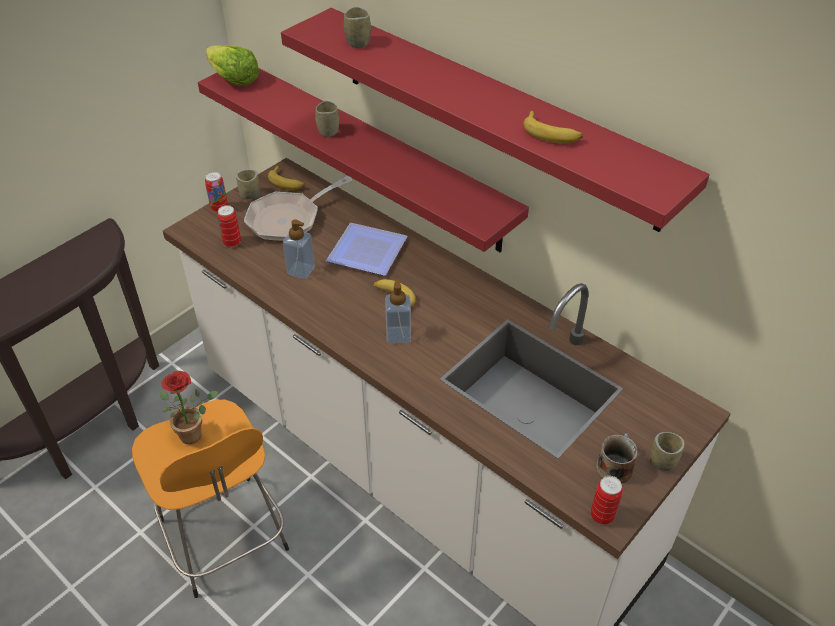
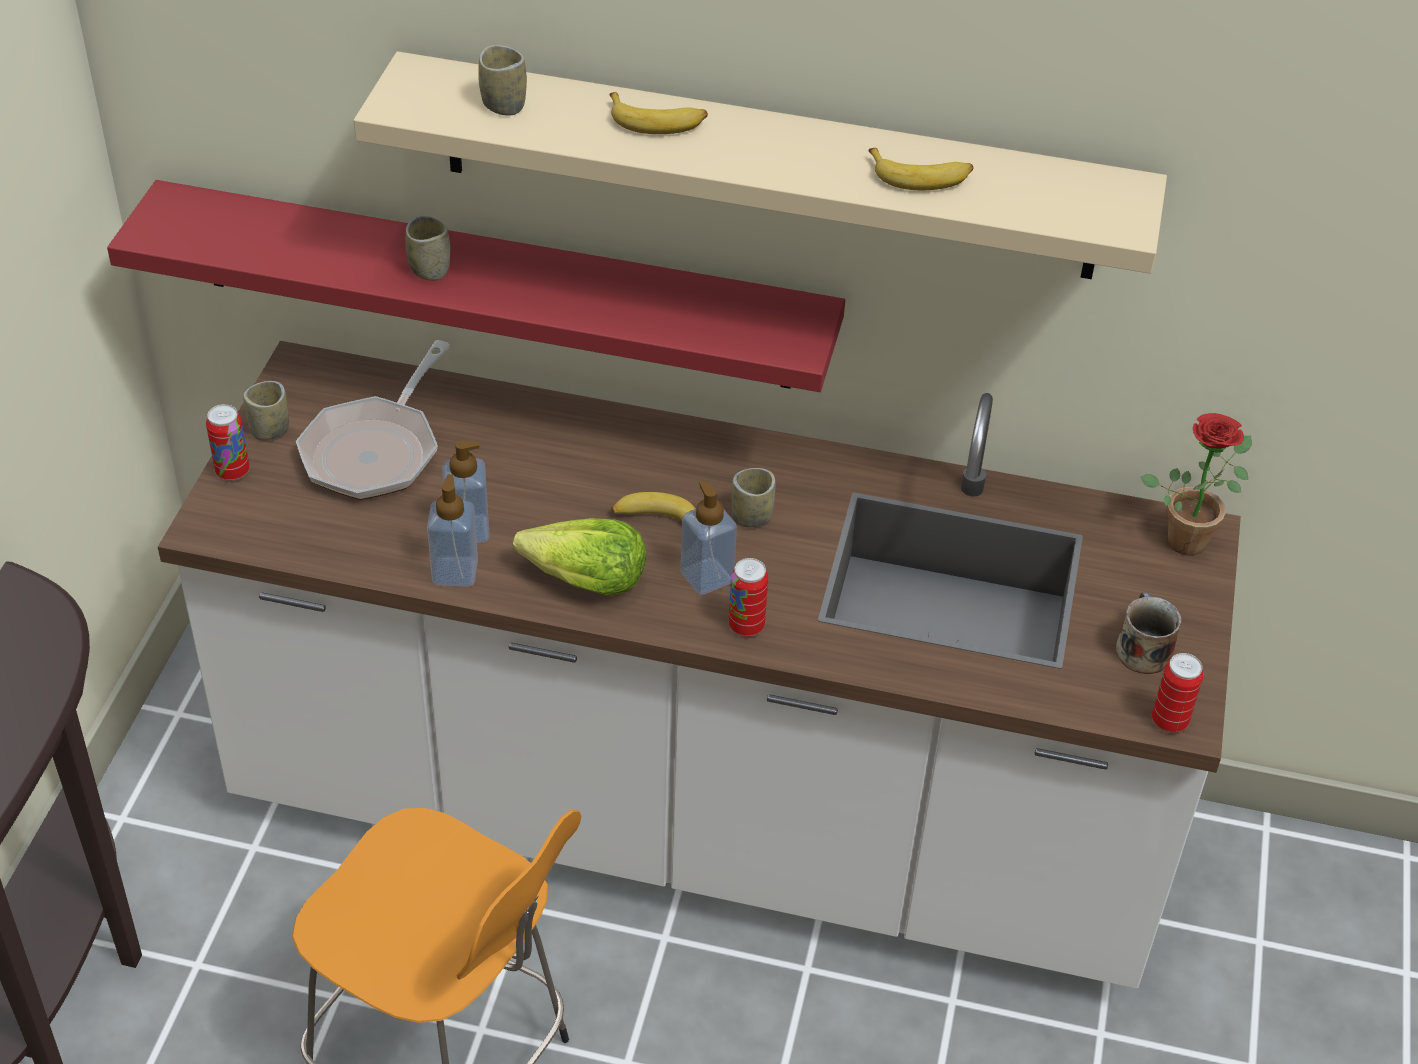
camera: 30 degrees left, 0 degrees up
(195, 433) = (394, 883): potted plant -> potted plant (1189, 536)
(232, 242) = (307, 524): can -> can (746, 626)
(233, 79) = (172, 222): lettuce -> lettuce (585, 581)
(279, 288) = (455, 572): none -> soap dispenser
(287, 182) = (319, 385): banana -> banana (657, 121)
(364, 253) = (551, 464): plate -> none
(494, 115) = (768, 167): red shelf -> beige shelf
(662, 462) = (1198, 618): cup -> cup (751, 517)

